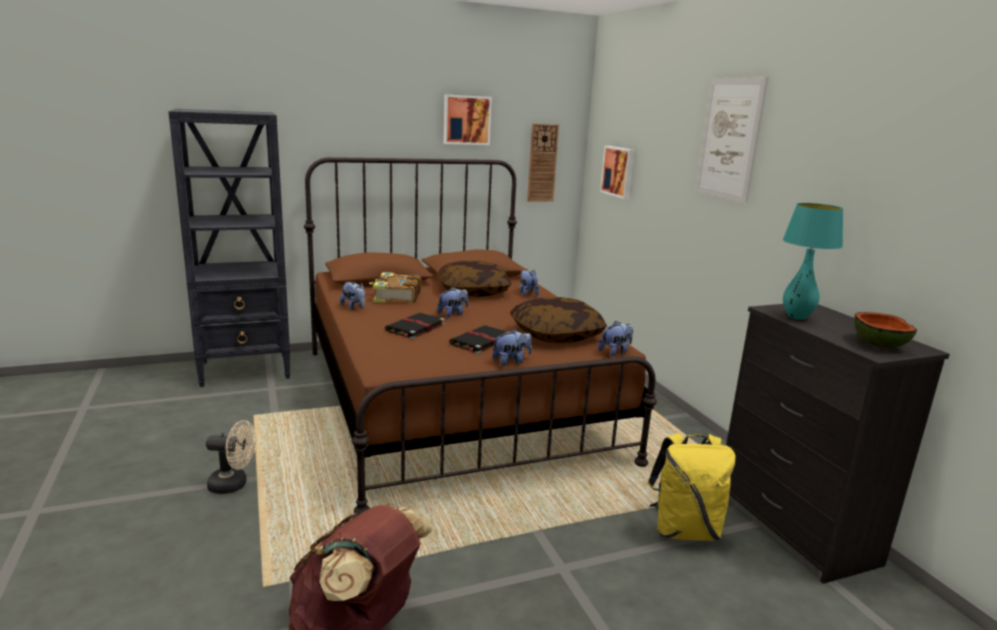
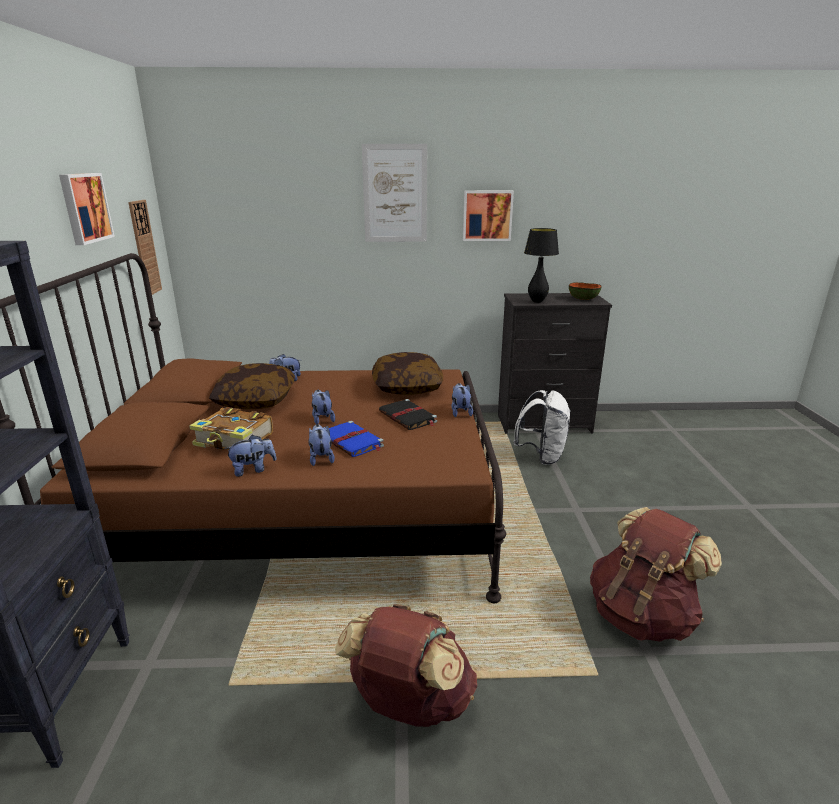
camera: 70 degrees left, 5 degrees up
(234, 485) = (409, 704): beige fan -> brown backpack
(415, 328) = (352, 442): black book -> blue book
(615, 352) = (453, 375): plush toy -> plush toy (321, 458)
(619, 171) = (240, 240): picture -> picture (487, 215)
(684, 530) = (541, 456): yellow backpack -> white backpack
(796, 317) = (537, 301): turquoise table lamp -> black table lamp

